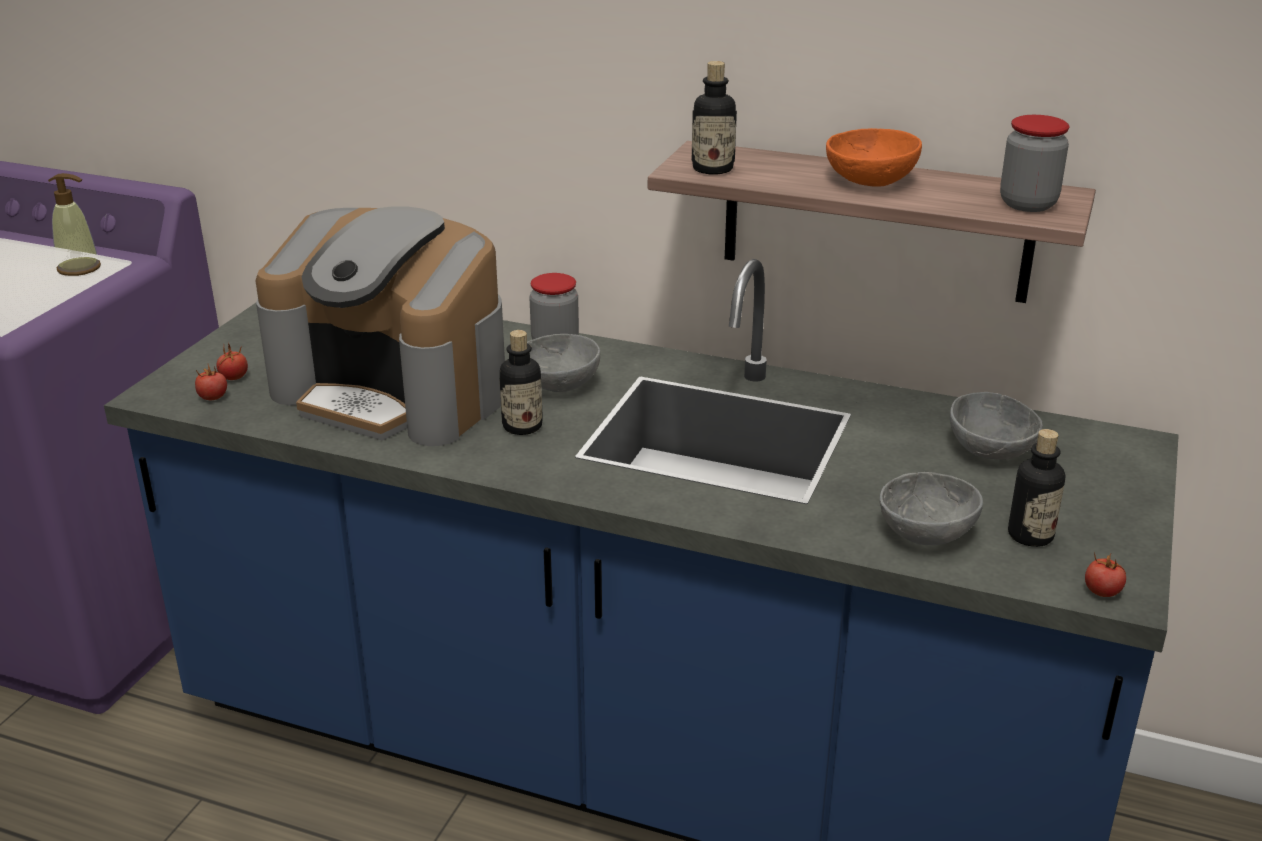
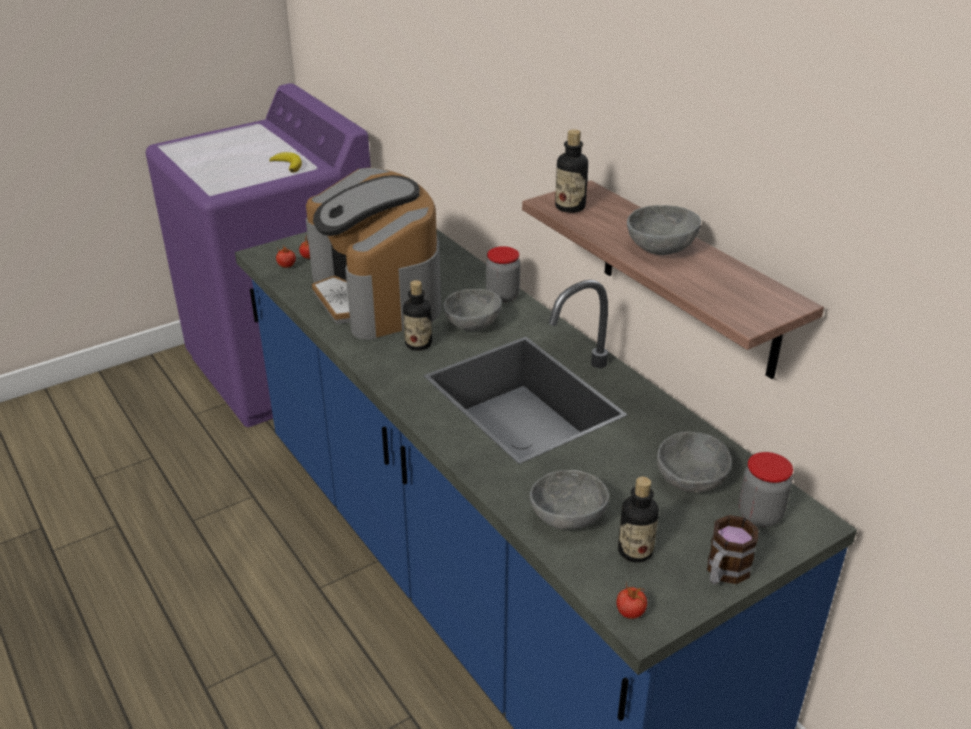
camera: 35 degrees right, 5 degrees up
(79, 268) = (288, 165): soap dispenser -> banana
(869, 181) = (659, 248): orange bowl -> grey bowl
(1028, 204) = (744, 302): jar -> jar (759, 515)
(1130, 519) = (724, 573): none -> mug

